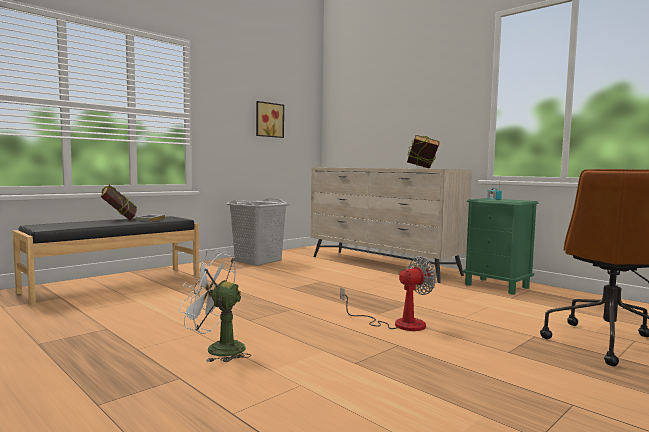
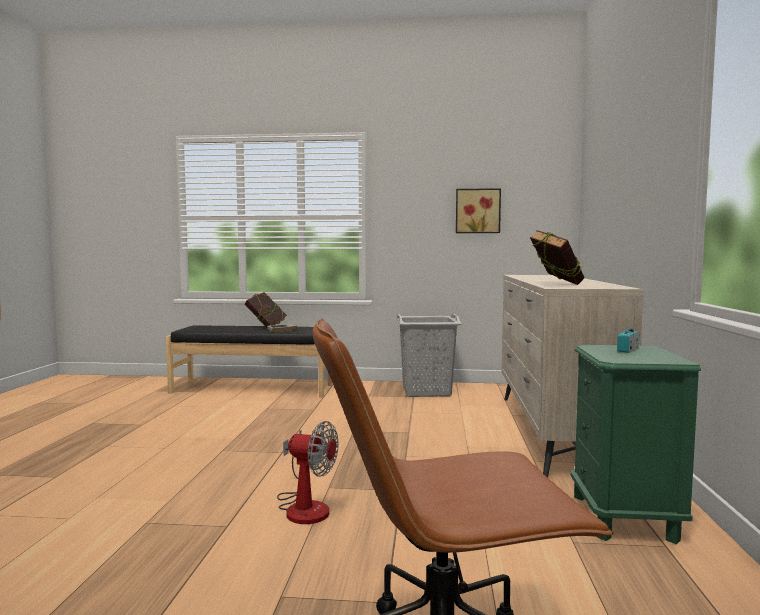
camera: 50 degrees right, 0 degrees up
(217, 349) = (129, 466): white fan -> none

